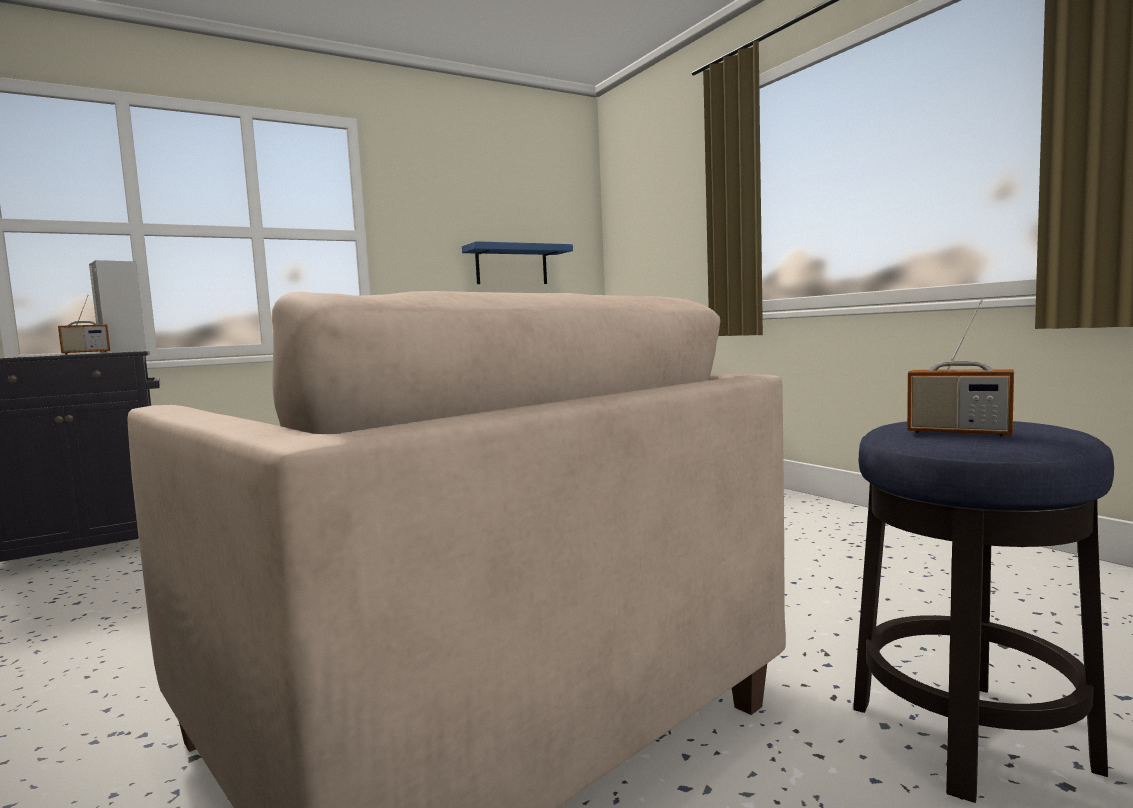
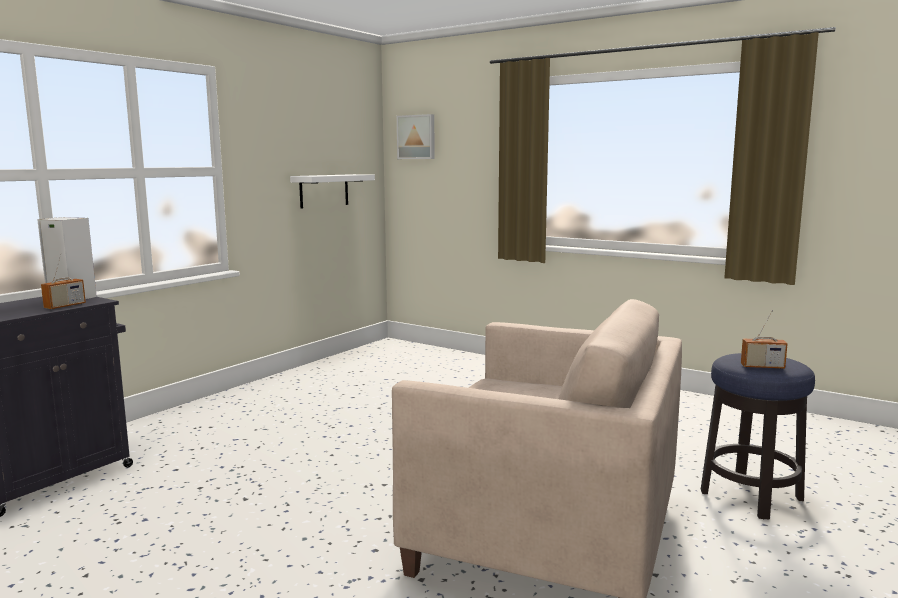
camera: 25 degrees left, 5 degrees up
(511, 265) = (324, 190): blue shelf -> white shelf
(630, 197) = (417, 137): none -> picture

